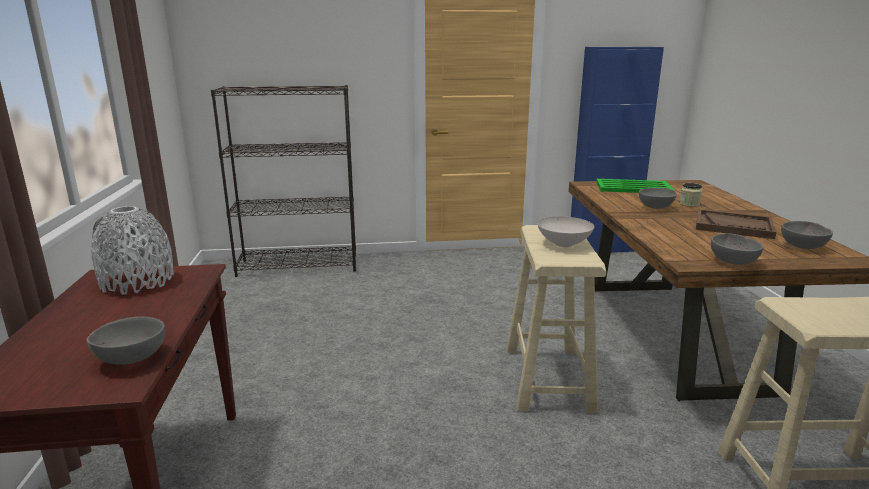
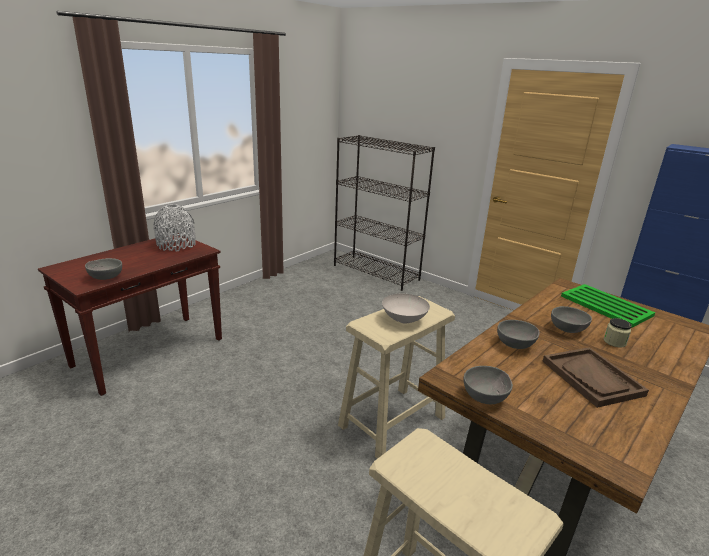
camera: 45 degrees right, 5 degrees up
(803, 247) = (603, 428): grey bowl -> grey bowl (516, 345)

